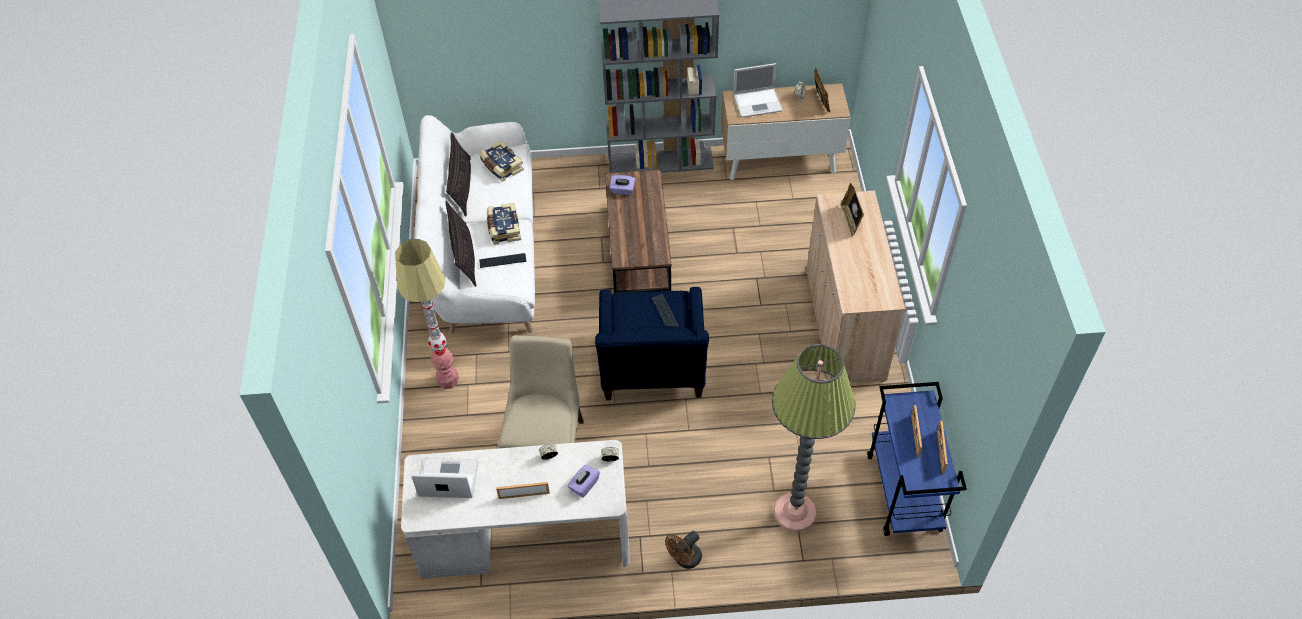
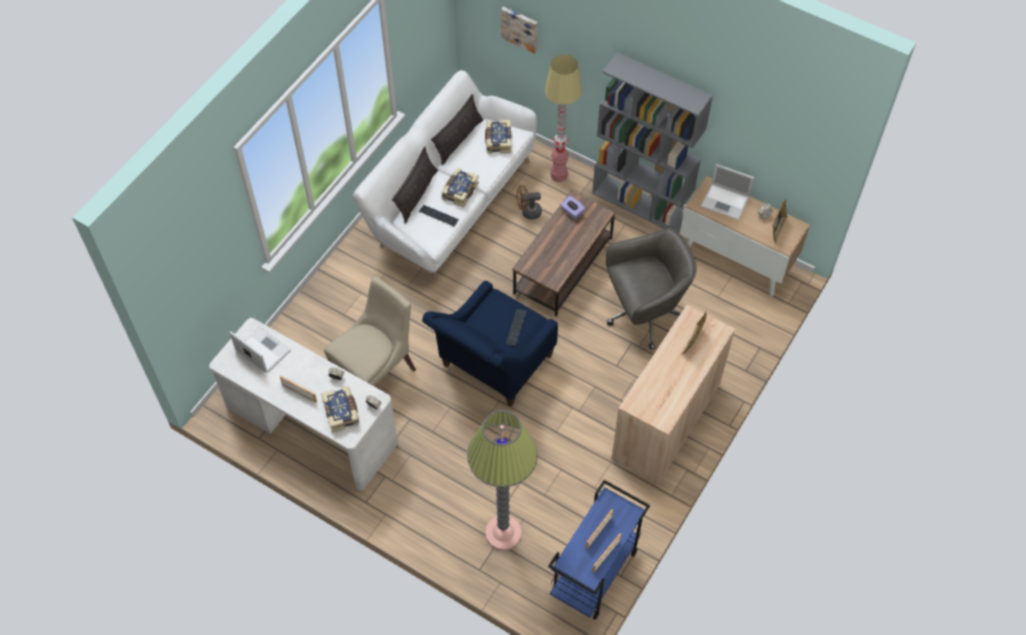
camera: 35 degrees right, 5 degrees up
(448, 380) = (351, 281): floor lamp -> floor lamp (559, 175)
(475, 34) = (520, 28): none -> picture
(584, 485) = (342, 412): purple tissue box -> book
(684, 560) = (400, 513): brown fan -> brown fan (528, 212)
(745, 248) = (644, 314): none -> grey office chair

